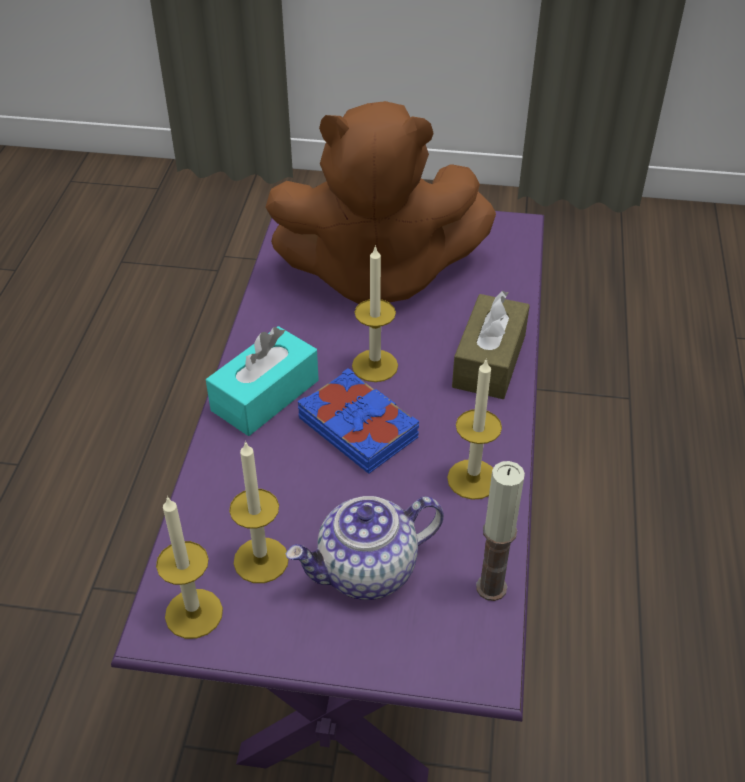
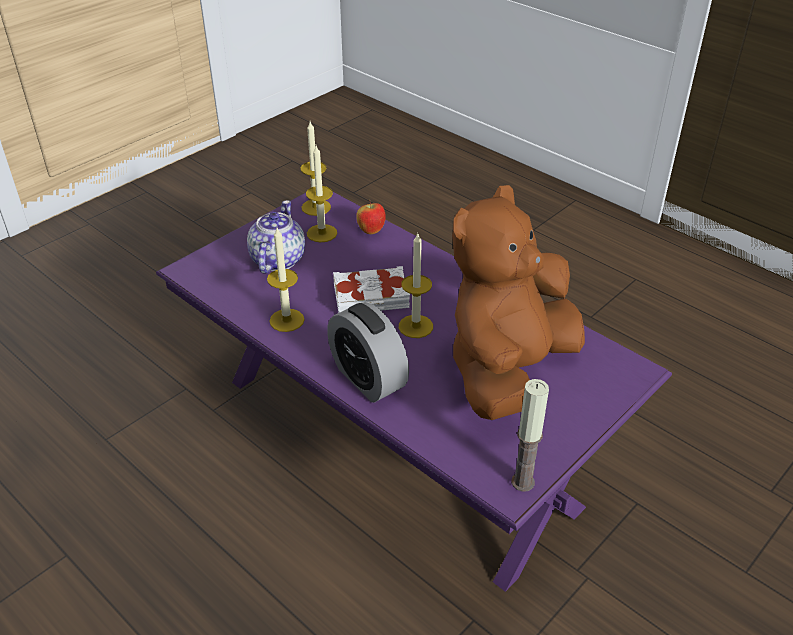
camera: 125 degrees right, 5 degrees down
(212, 506) = (371, 231): none -> apple
(265, 395) = (433, 275): turquoise tissue box -> none
(359, 427) = (371, 297): blue book -> white book
(489, 361) = (368, 379): brown tissue box -> alarm clock
(491, 587) = (219, 292): candle -> candle (523, 482)

